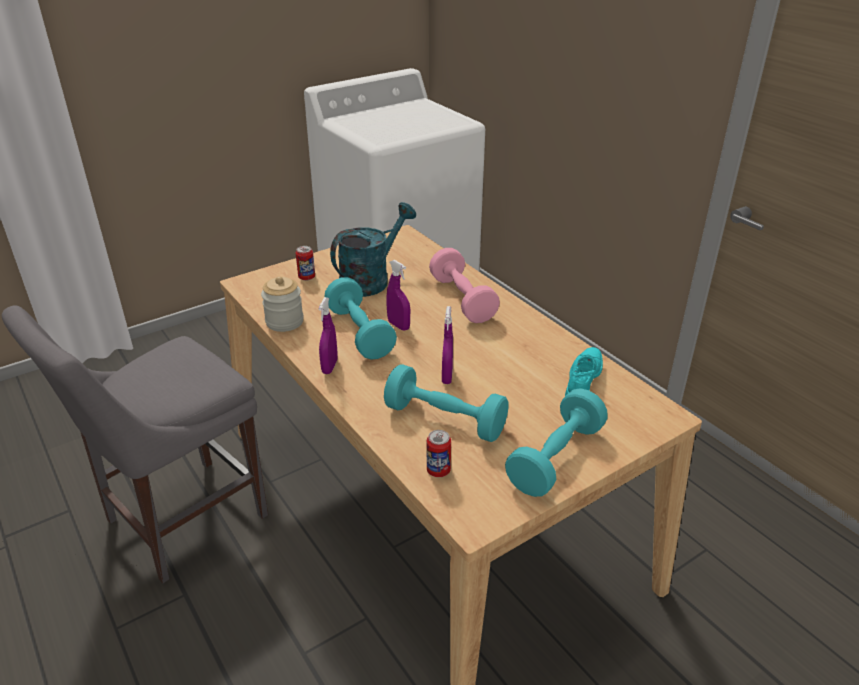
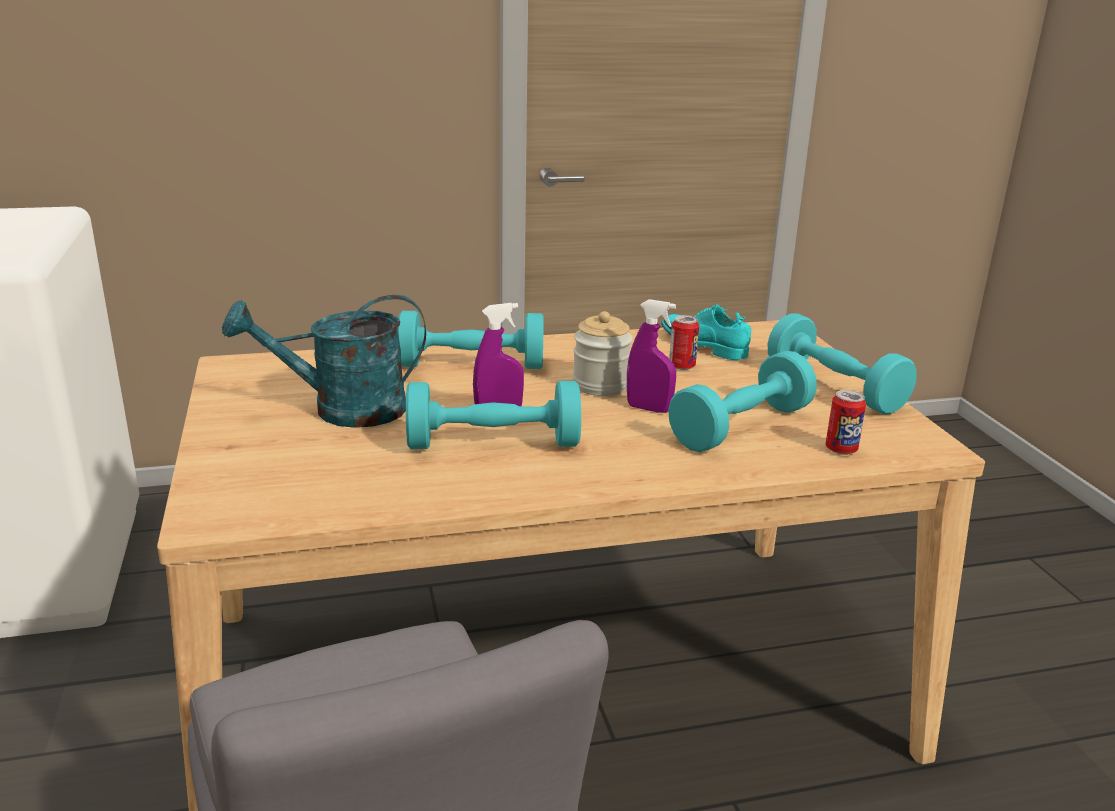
camera: 70 degrees left, 10 degrees down
(284, 322) = (398, 499): jar -> jar (601, 385)
(306, 277) = (266, 458): can -> can (682, 366)
(329, 367) = (569, 481): purple spray bottle -> none
(371, 280) = (343, 411): turquoise watering can -> turquoise watering can turned 75 degrees counterclockwise
(462, 299) = (472, 365): pink dumbbell -> turquoise dumbbell

